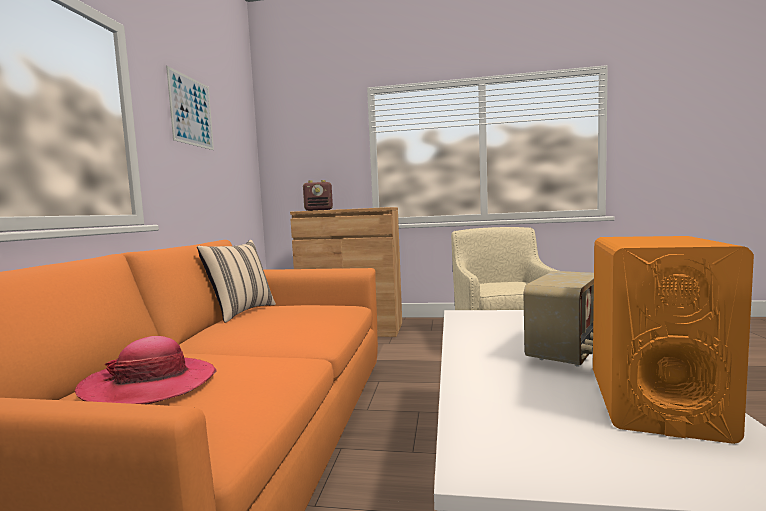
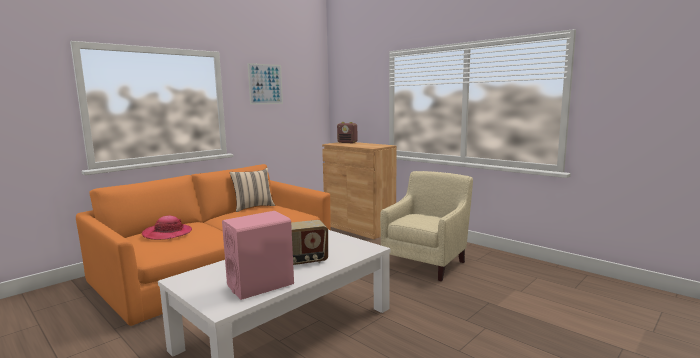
camera: 35 degrees right, 5 degrees up
(653, 402) = (260, 285): orange speaker -> pink speaker

